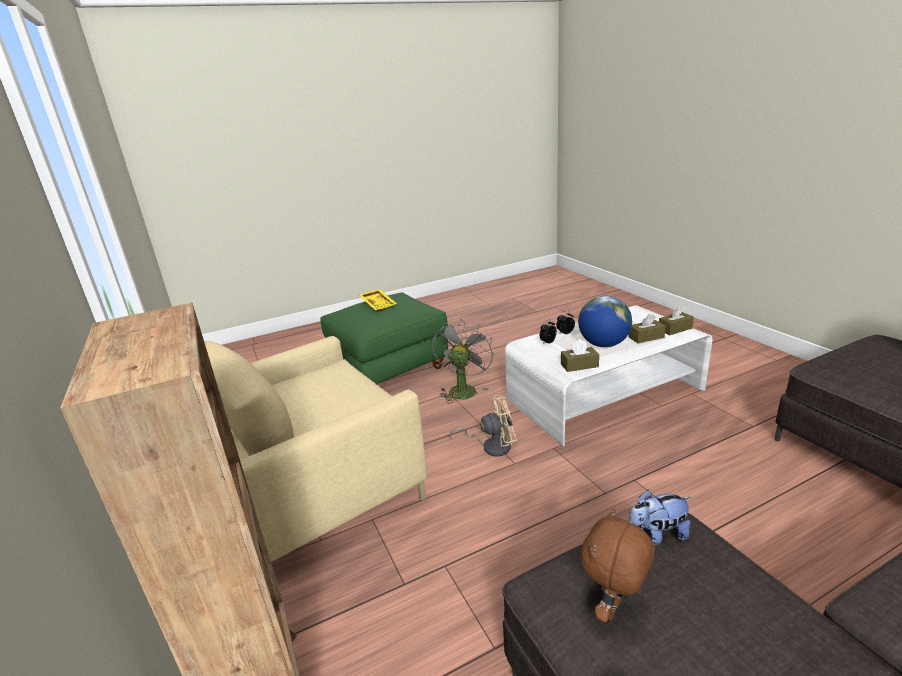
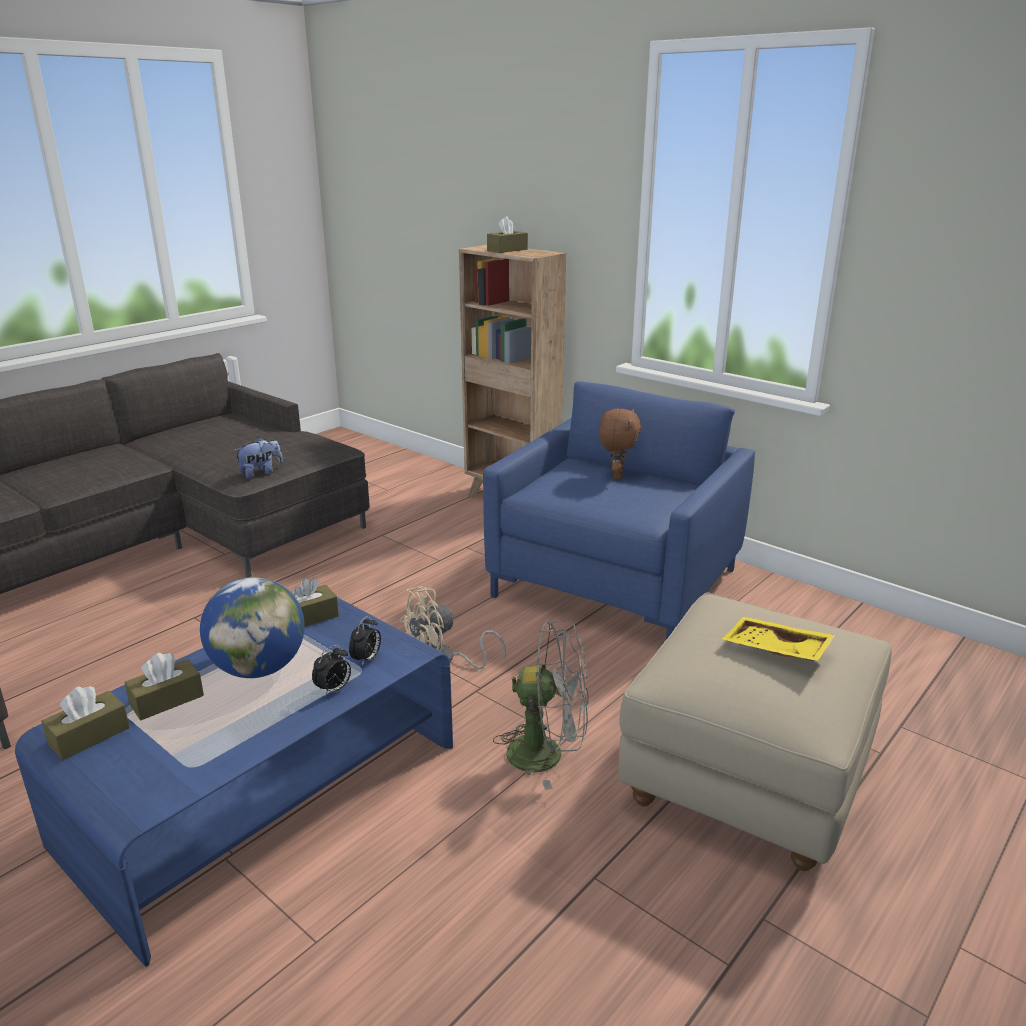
camera: 155 degrees right, 0 degrees up
(142, 346) = (507, 250): none -> brown tissue box
(317, 490) = (615, 583): beige armchair -> blue armchair
(389, 369) = (747, 781): green ottoman -> beige ottoman
(463, 389) = (547, 754): grey fan -> grey fan turned 75 degrees counterclockwise
(604, 394) = (263, 793): white coffee table -> blue coffee table
(614, 609) = (297, 447): brown plush toy -> brown plush toy (616, 476)

